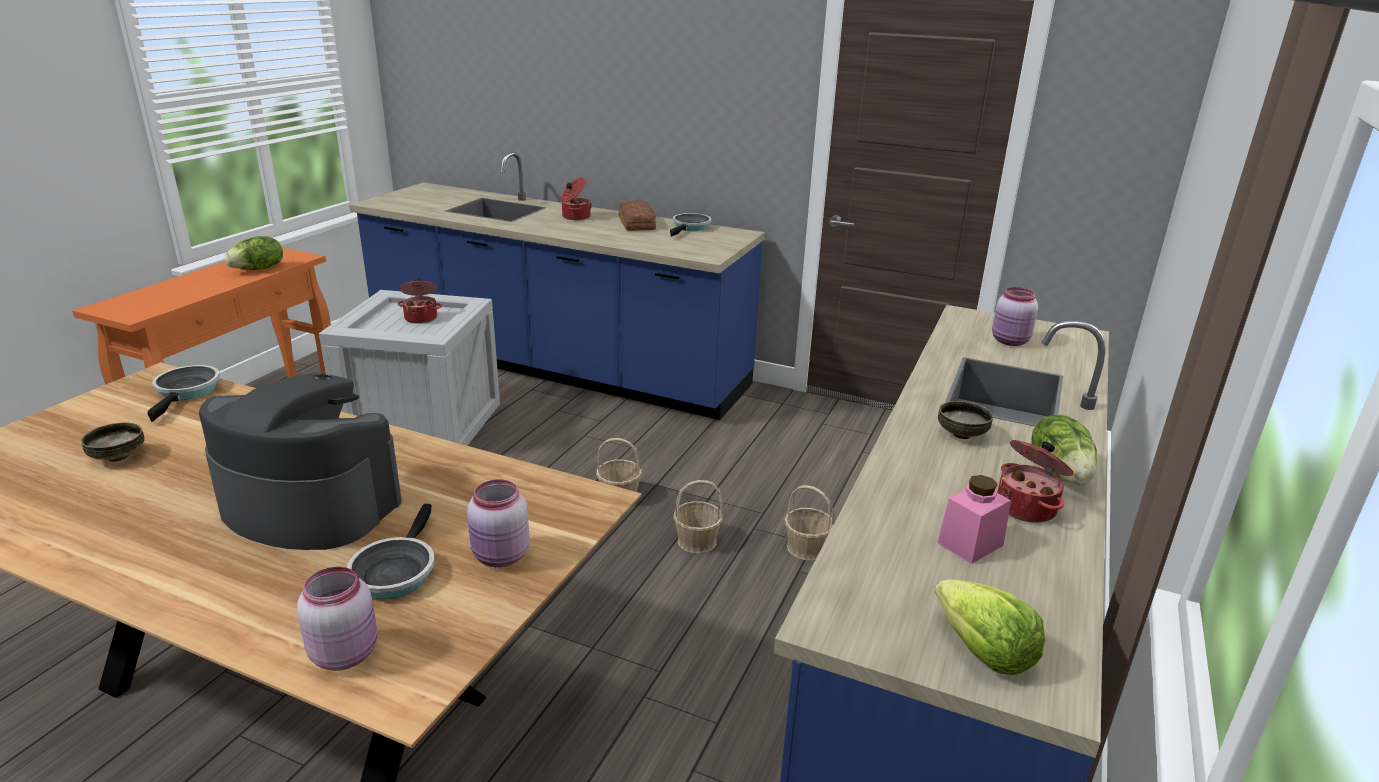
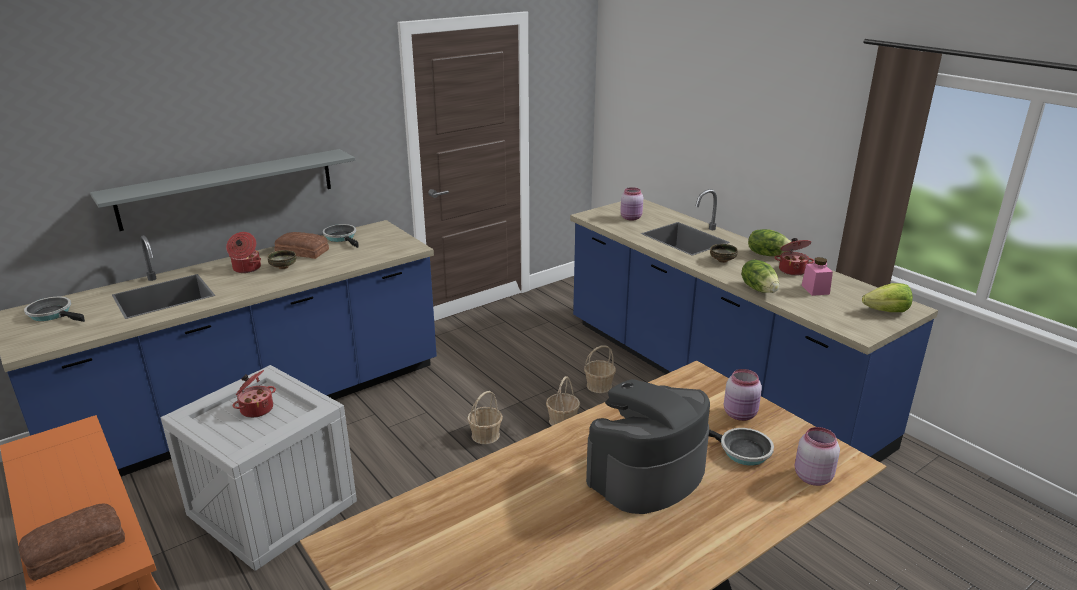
camera: 60 degrees left, 0 degrees up
(117, 457) = (504, 566): bowl -> bowl (283, 267)
(147, 298) = (74, 548): none -> bread
(187, 392) = (396, 524): frying pan -> frying pan (53, 314)
(259, 269) = (78, 461): lettuce -> lettuce (759, 289)
(606, 135) = (229, 188): none -> grey shelf

